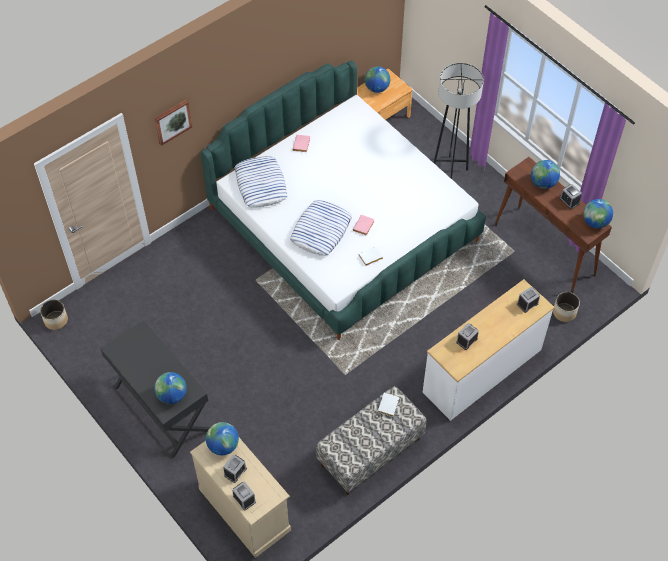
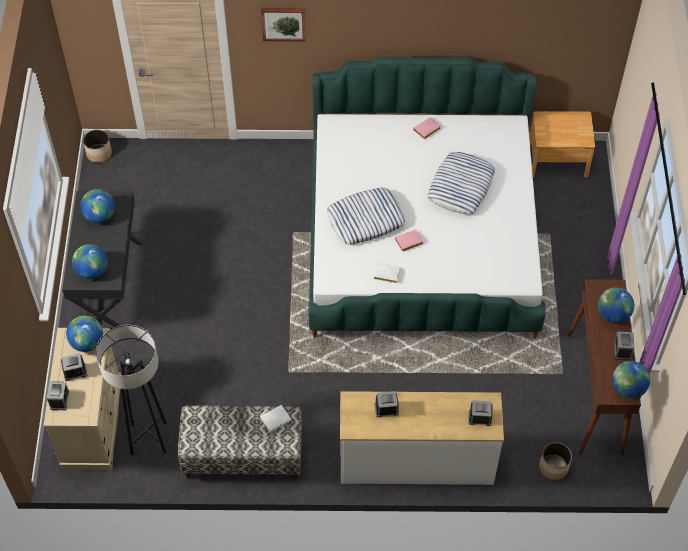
camera: 40 degrees right, 0 degrees up
(261, 185) = (353, 143): pillow -> pillow (461, 187)
(377, 88) = (559, 124): globe -> globe (100, 216)
(449, 169) = (576, 253): grey floor lamp -> grey floor lamp (148, 438)

